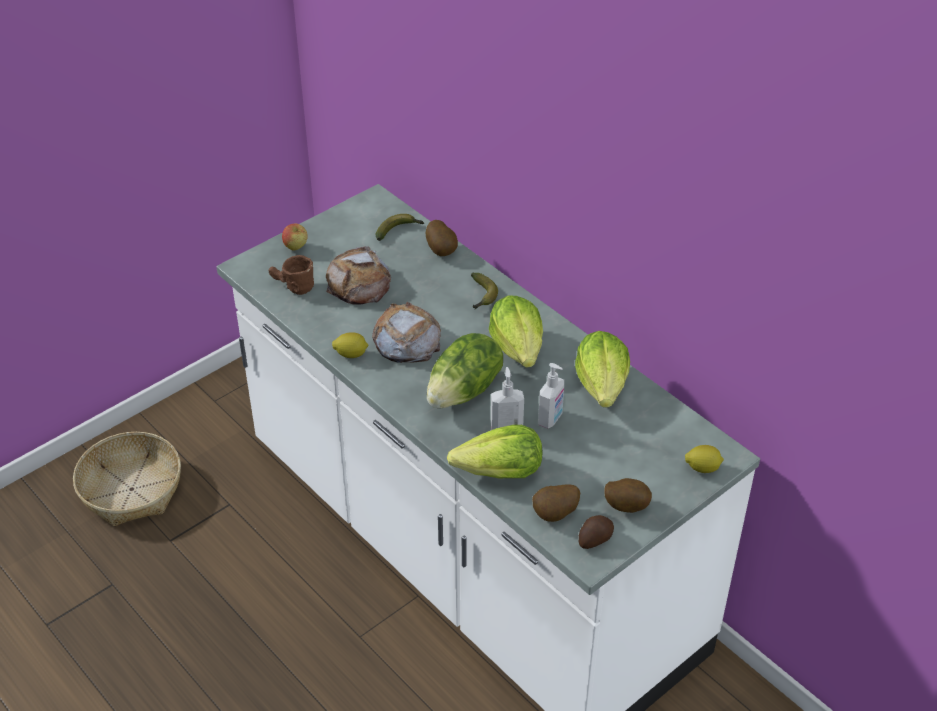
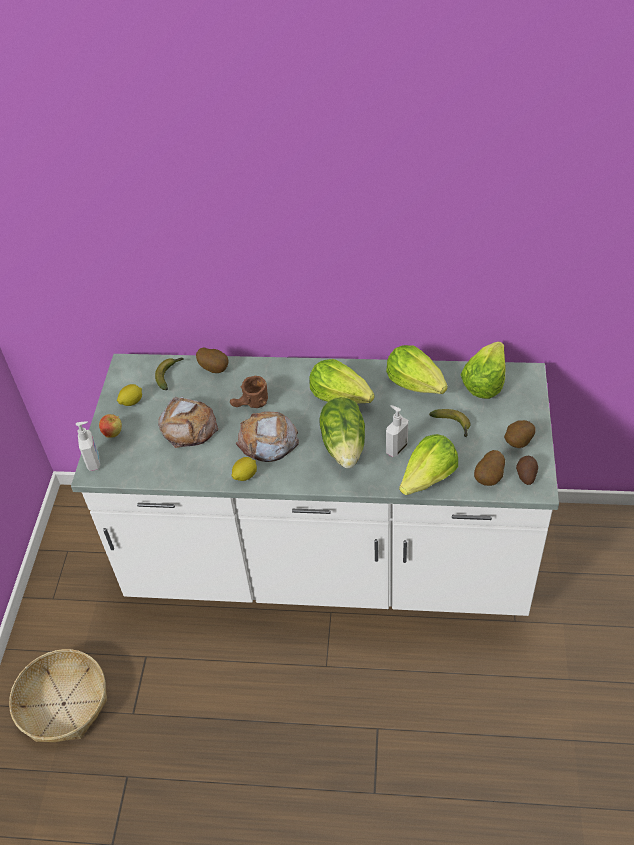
camera: 40 degrees left, 5 degrees up
(291, 287) = (145, 462): brown mug -> brown mug (250, 405)
(482, 296) = (277, 380): banana -> banana (453, 425)
(551, 419) = (414, 424): soap dispenser -> soap dispenser (94, 462)
(671, 431) = (484, 382): none -> lettuce
(702, 468) = (525, 390): lemon -> lemon (131, 402)

